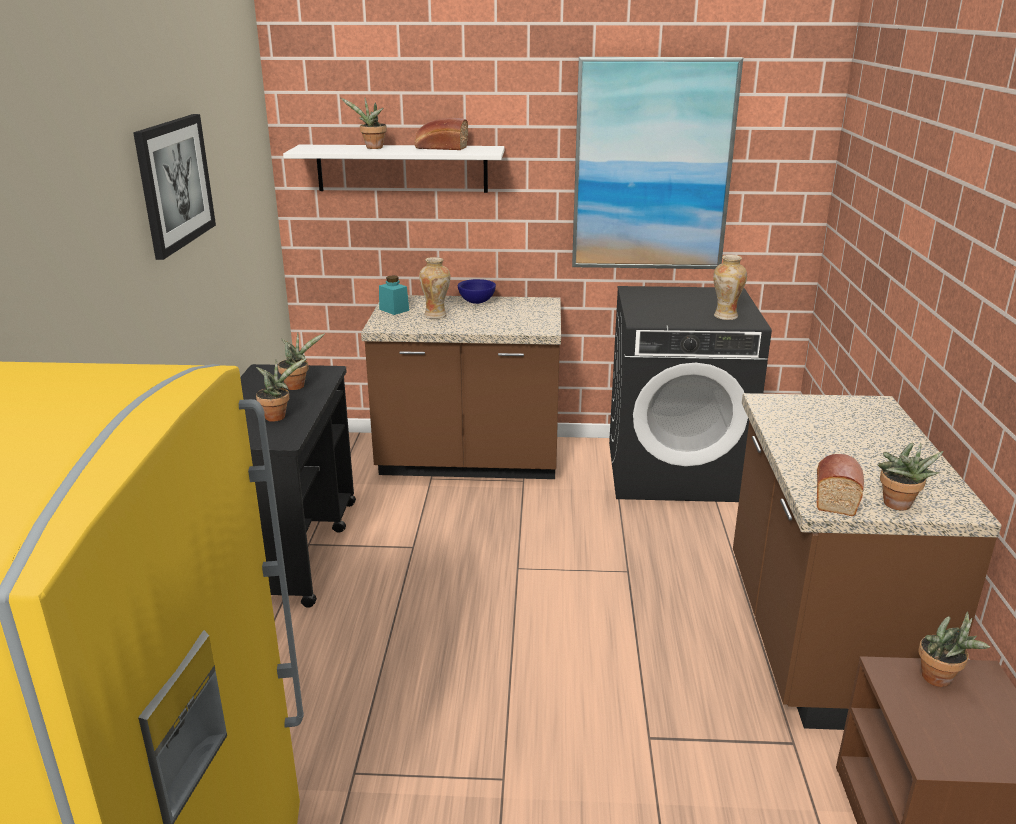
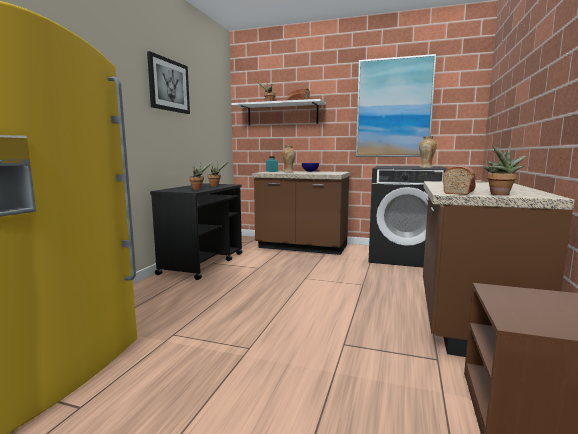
camera: 15 degrees right, 15 degrees down
(940, 680) = (531, 295): potted plant -> none

